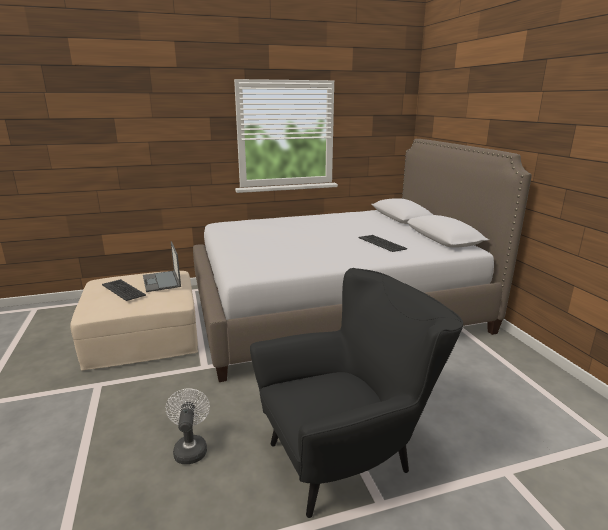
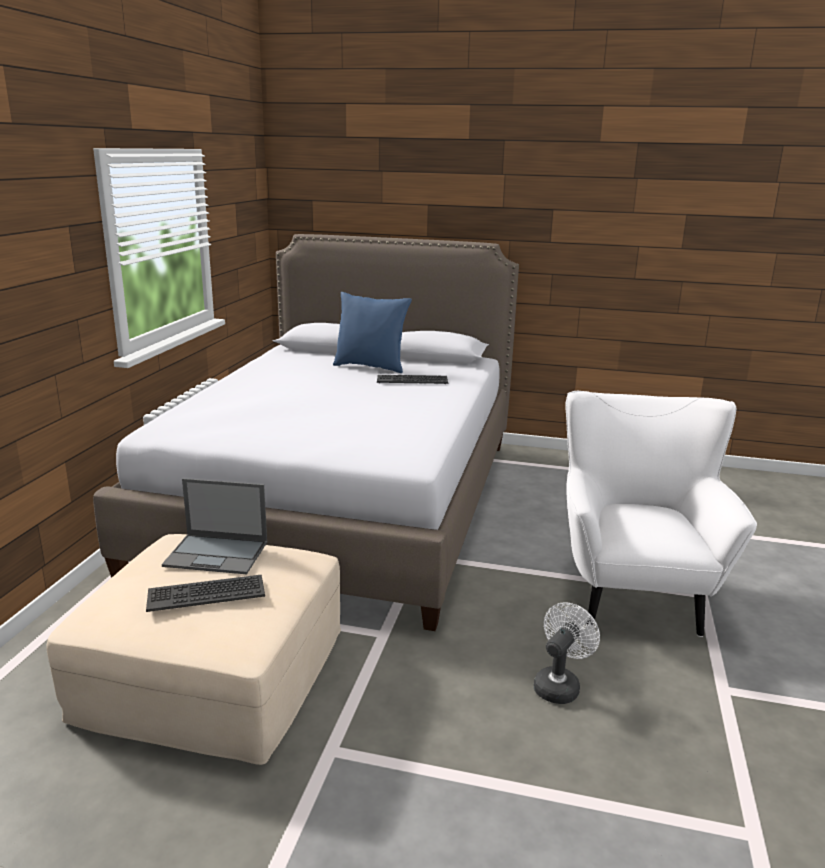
camera: 60 degrees left, 0 degrees up
(190, 448) = (559, 685): white fan -> white fan turned 105 degrees clockwise
(348, 456) = (632, 589): black armchair -> white armchair
(387, 231) = (371, 366): none -> blue pillow

